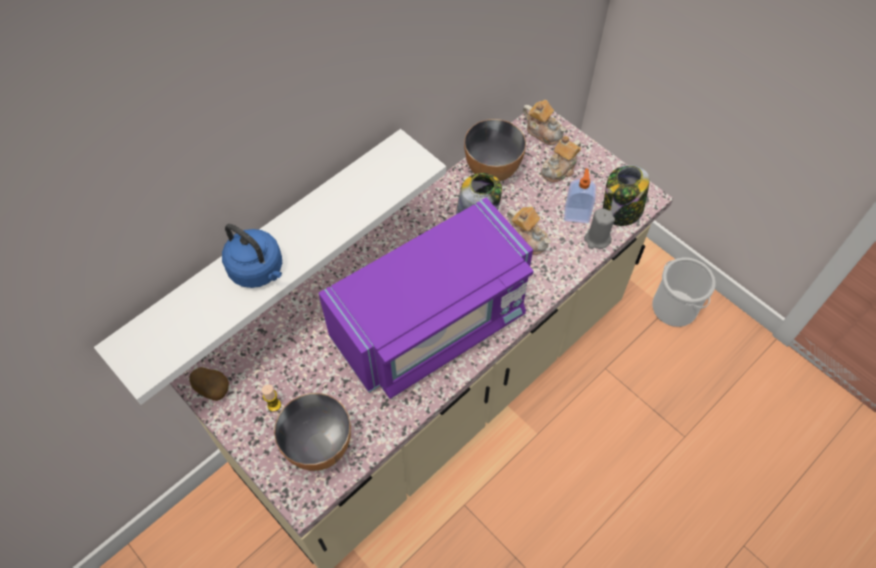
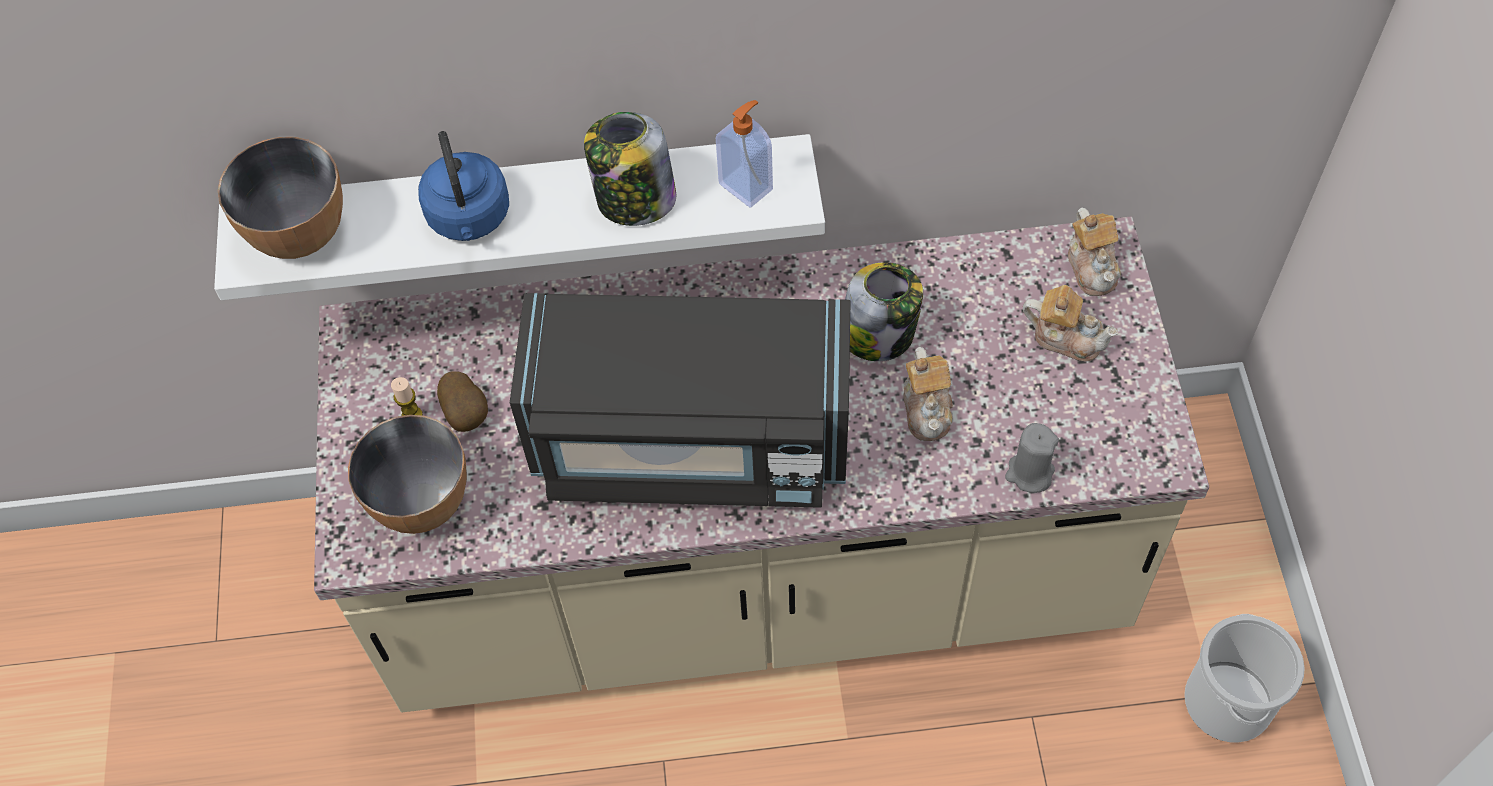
camera: 40 degrees right, 0 degrees up
(214, 389) = (361, 349): potato -> potato (467, 414)
(431, 324) = (690, 441): purple microwave -> black microwave
(492, 169) = (964, 278): bowl -> bowl (298, 232)
(559, 169) = (1066, 337): teapot -> teapot turned 150 degrees counterclockwise
(576, 214) = (1031, 418): soap dispenser -> soap dispenser (747, 186)
(621, 211) = (1105, 456): jar -> jar (634, 200)

